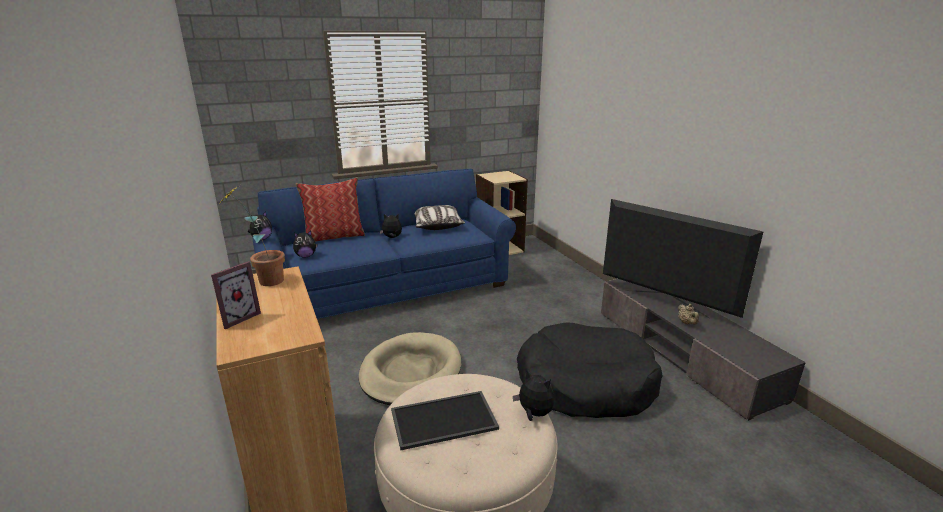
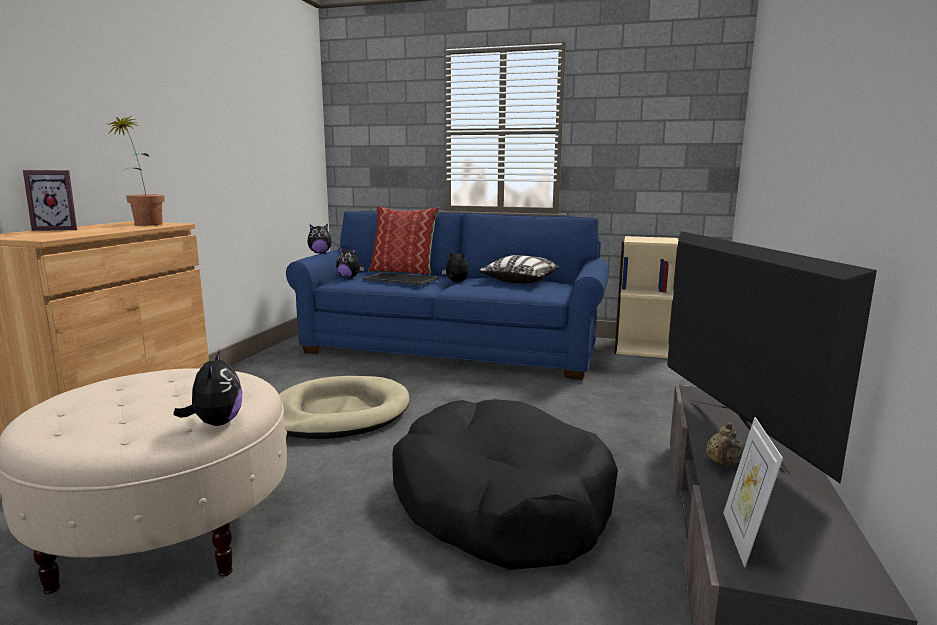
camera: 40 degrees right, 10 degrees down
(443, 421) = (140, 394): tray -> tray (400, 279)
(739, 356) = (743, 539): none -> picture frame

